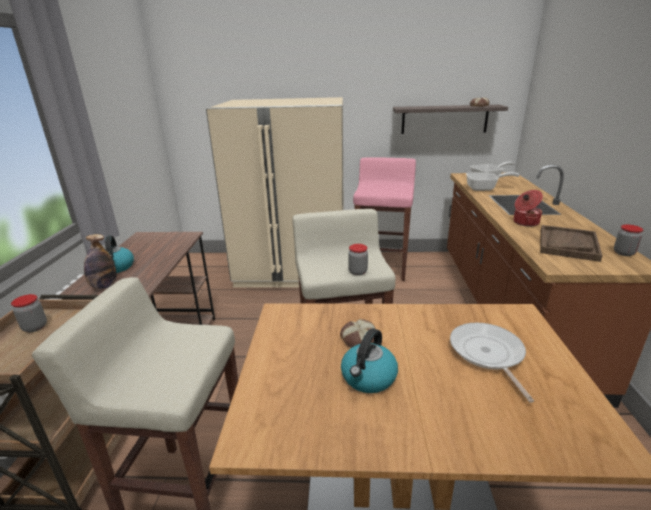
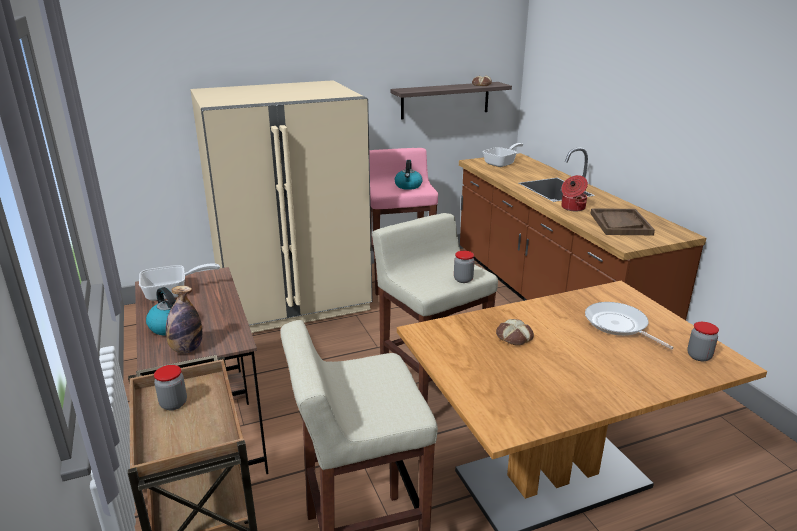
camera: 25 degrees left, 0 degrees up
(368, 378) = (549, 363): kettle -> kettle (408, 186)
(484, 188) = (508, 175): frying pan -> frying pan (172, 293)
(623, 253) = (664, 225): jar -> jar (699, 356)

